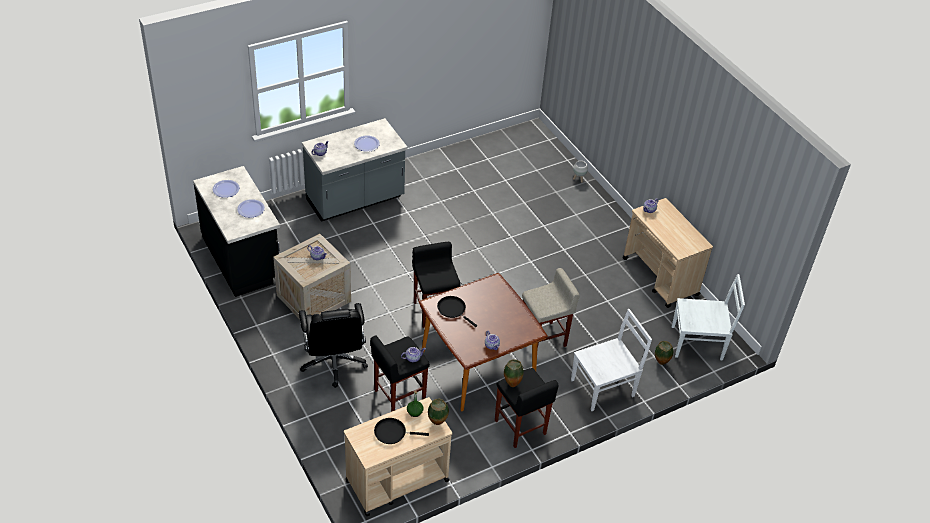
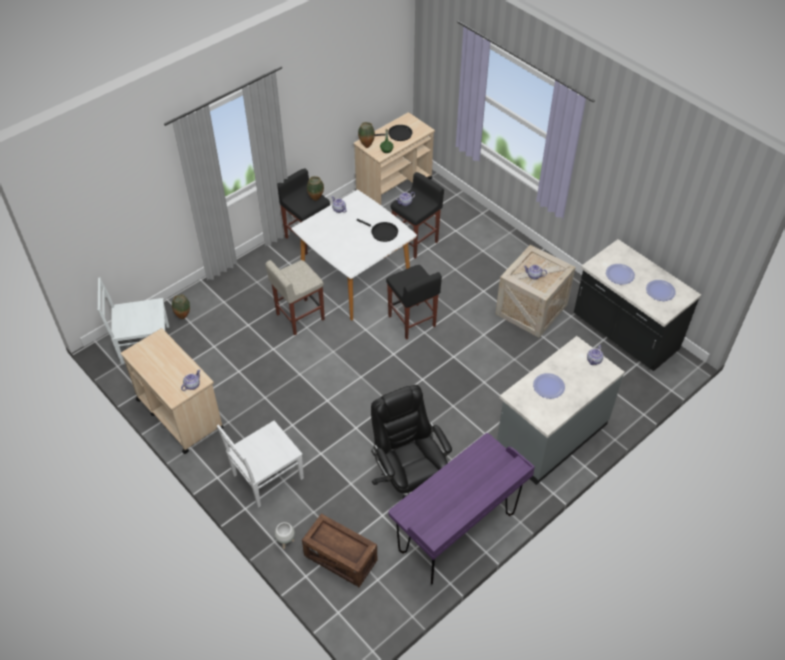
camera: 170 degrees right, 5 degrees up
(334, 362) = (482, 256): black office chair -> black office chair (409, 480)
(455, 160) = (457, 534): none -> purple desk
(477, 366) = (356, 279): brown dining table -> white dining table
(541, 164) = (340, 558): none -> crate
(604, 387) = (237, 284): white chair -> white chair (266, 477)

